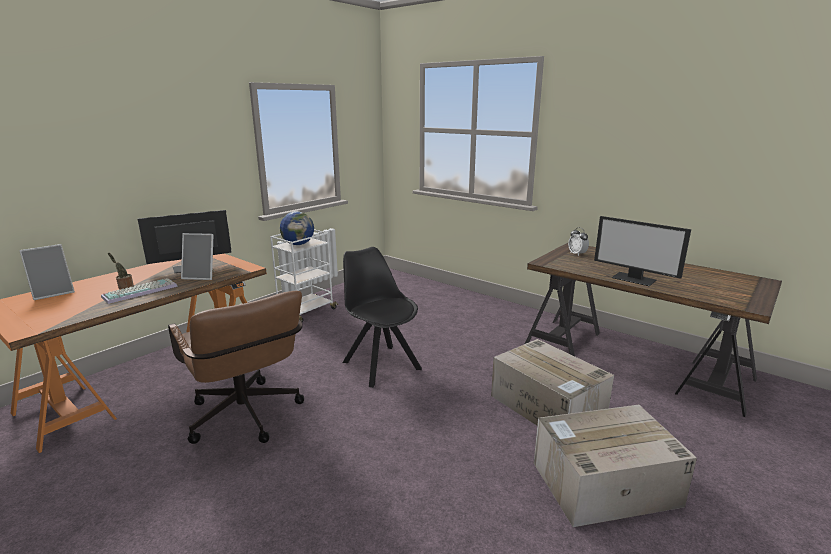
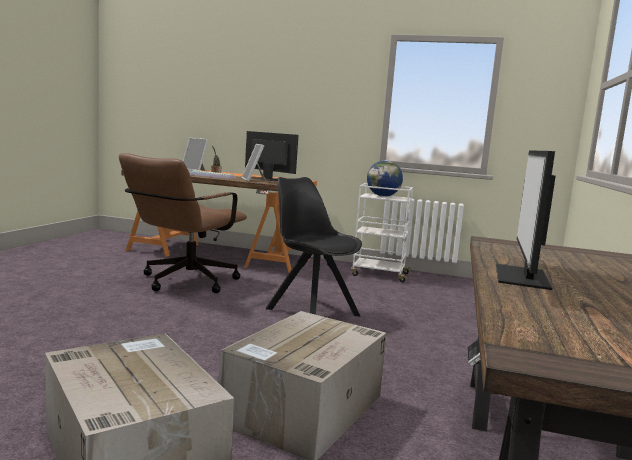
camera: 65 degrees right, 10 degrees down
(380, 364) = (311, 311): black chair -> black chair turned 75 degrees counterclockwise
(577, 254) = (590, 256): alarm clock -> none

